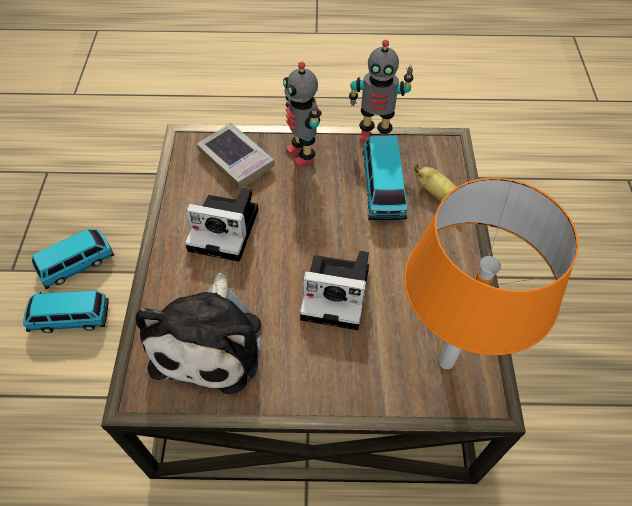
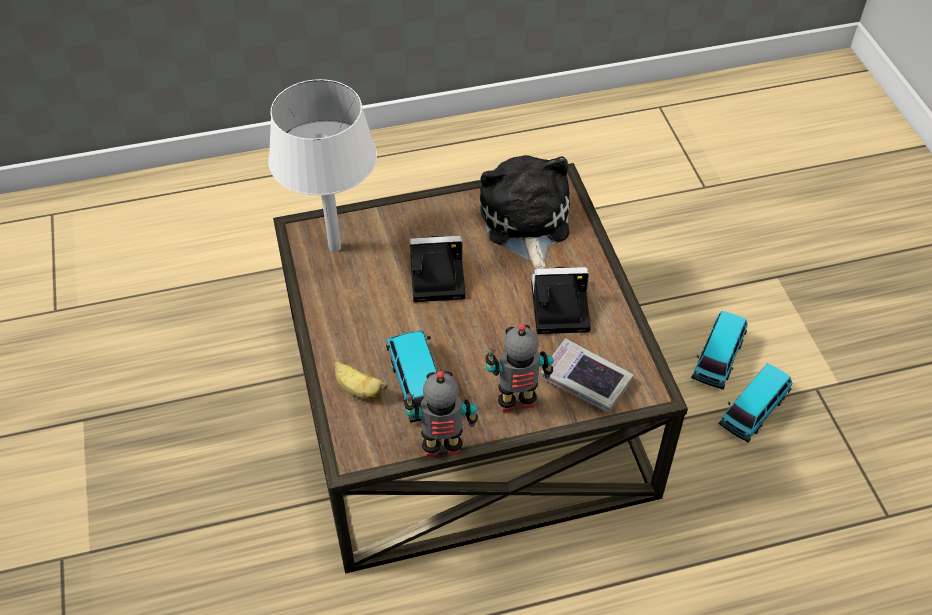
camera: 165 degrees right, 5 degrees down
(70, 318) = (718, 358): toy car -> toy car turned 135 degrees clockwise
(302, 155) = (516, 404): toy robot -> toy robot turned 60 degrees counterclockwise
(445, 362) = (335, 247): orange table lamp -> white table lamp

